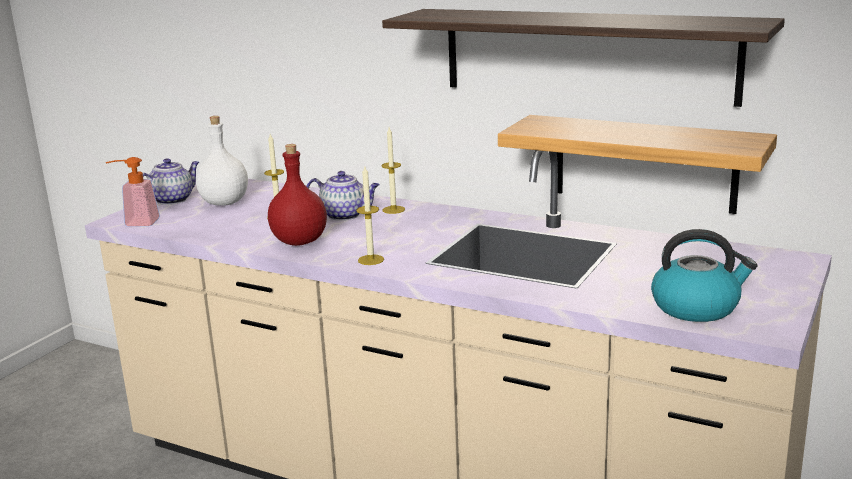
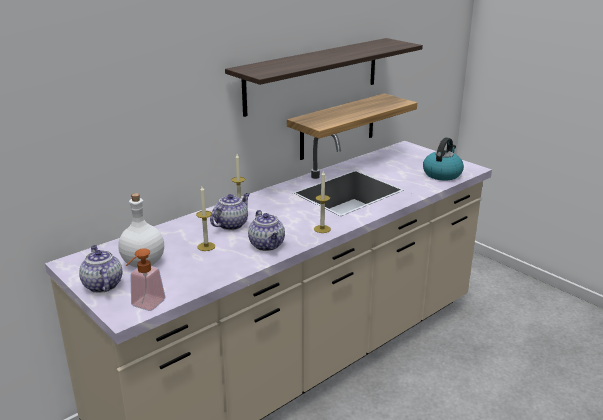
camera: 70 degrees left, 5 degrees up
(299, 242) = (267, 245): red bottle -> teapot

